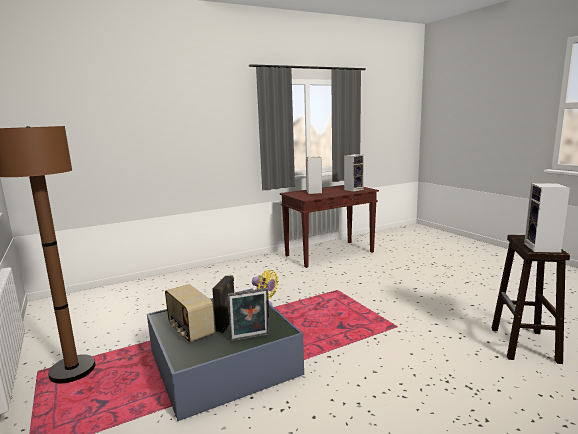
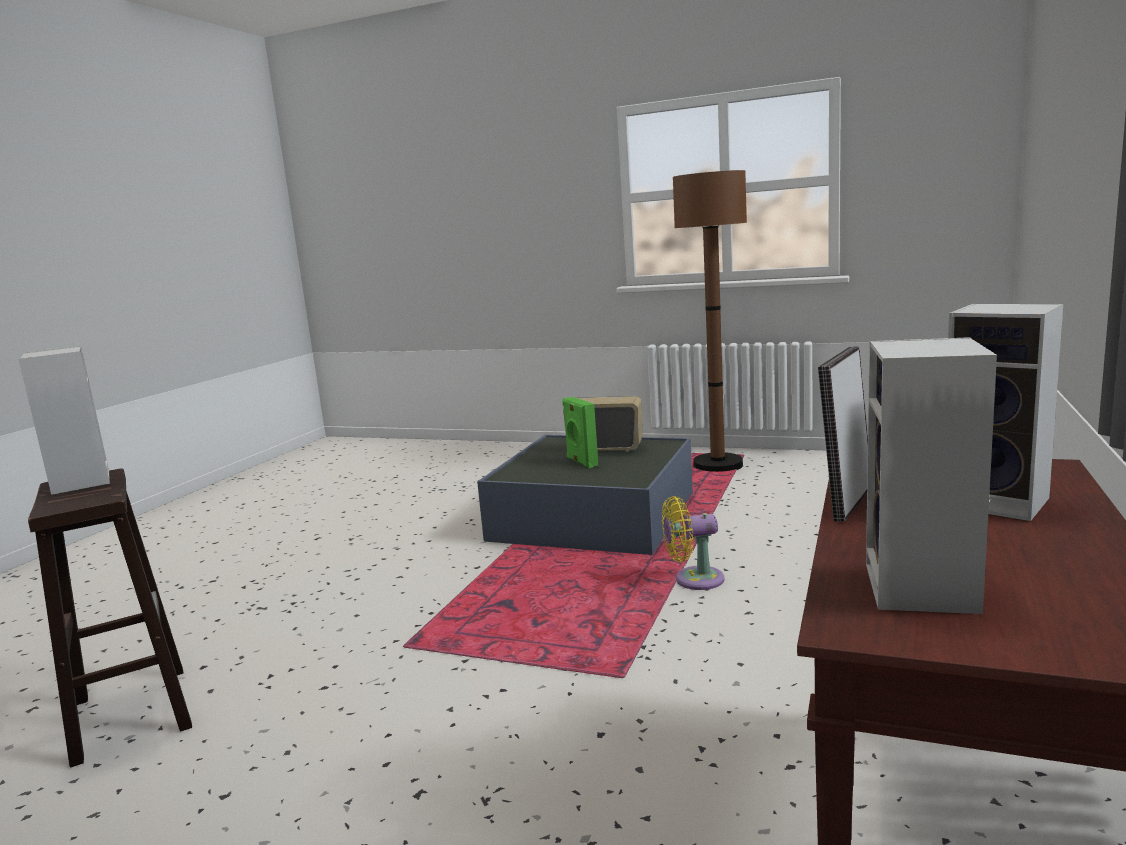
camera: 140 degrees right, 0 degrees up
(227, 324) = (581, 462): black speaker -> green speaker
(250, 338) = (529, 464): picture frame -> picture frame (846, 502)

